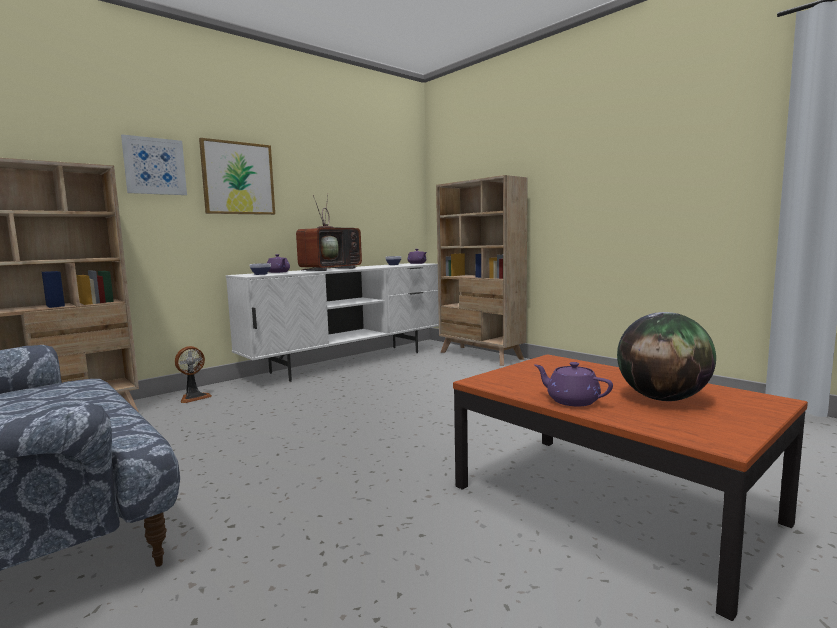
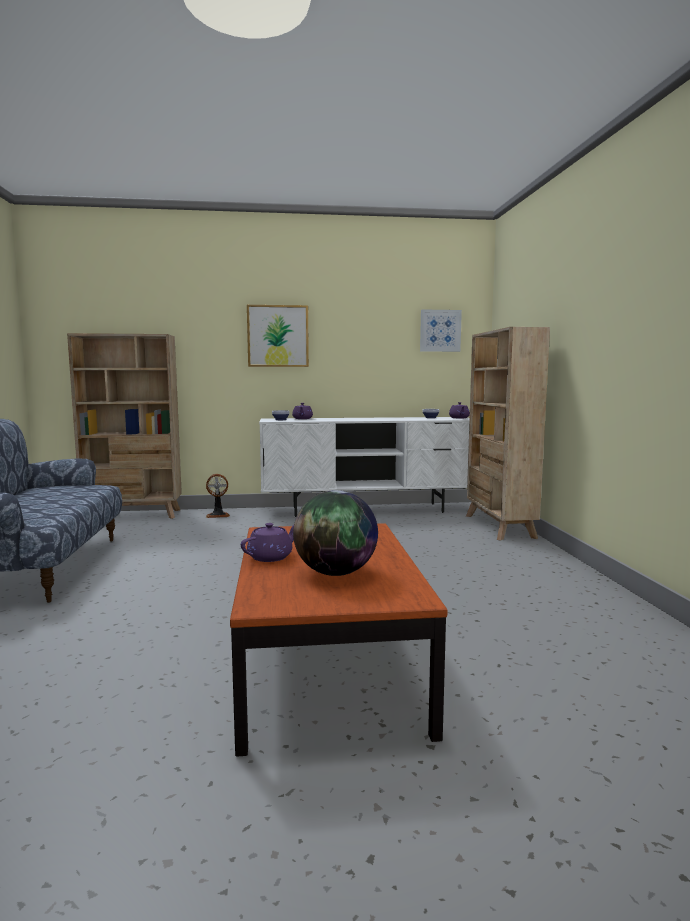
camera: 35 degrees right, 0 degrees up
(154, 166) = (211, 330): picture -> picture (440, 330)
(331, 269) = (352, 419): television -> none
(571, 401) = (271, 557): purple teapot -> purple teapot turned 60 degrees clockwise

